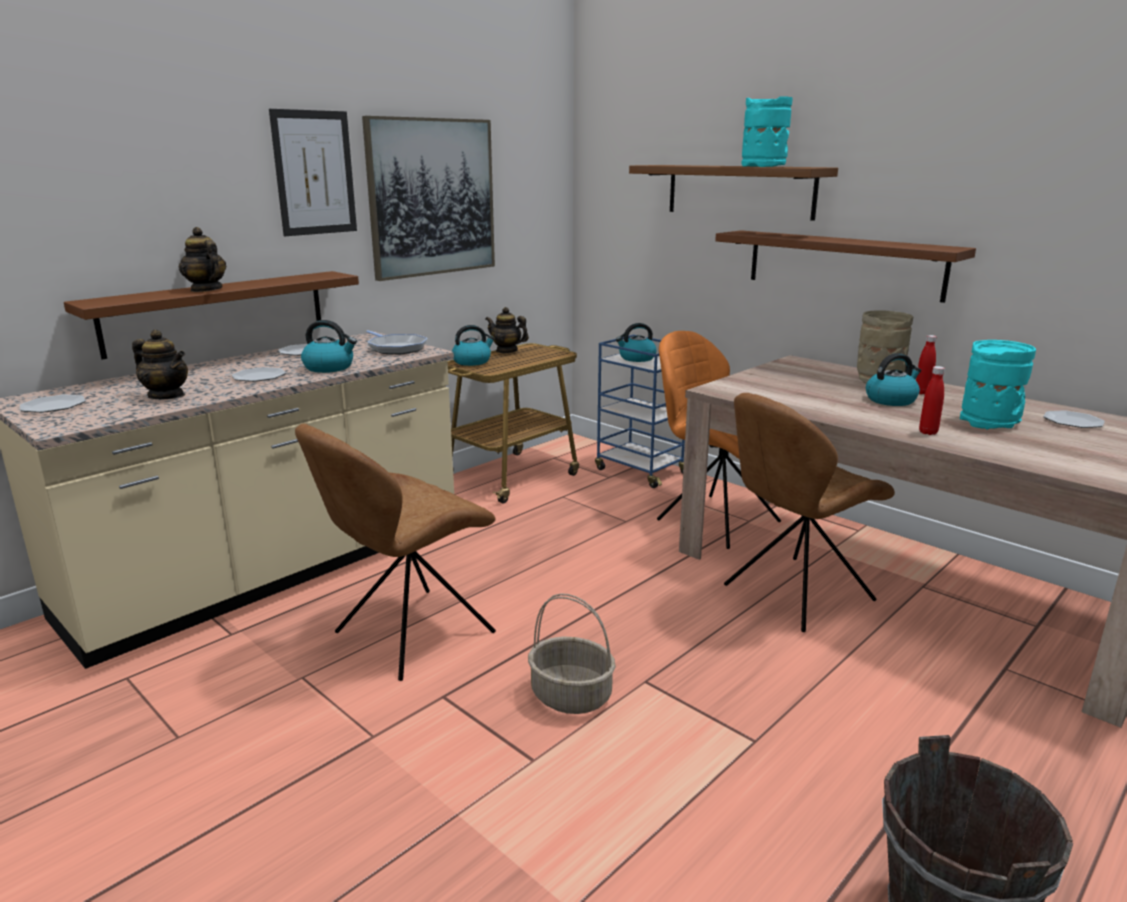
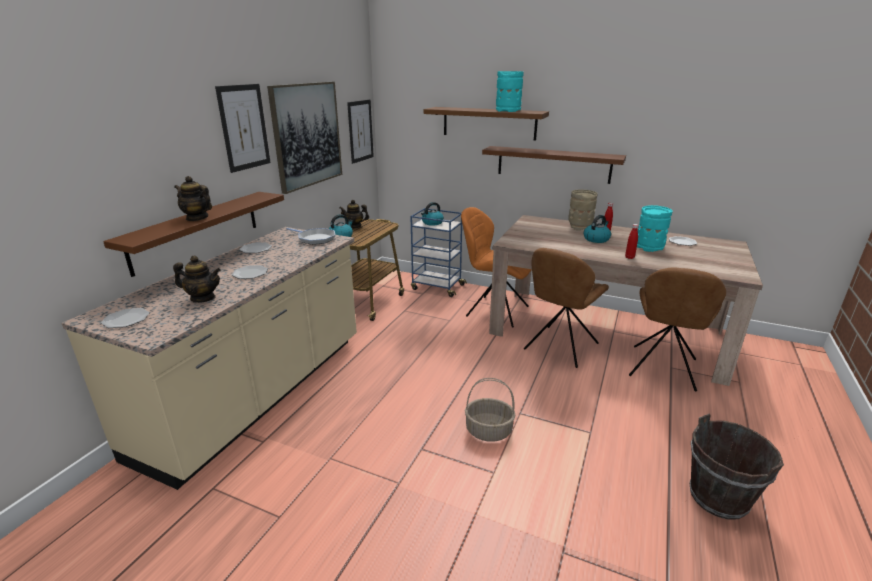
camera: 20 degrees left, 5 degrees up
(330, 367) = (289, 260): kettle -> none
(409, 635) = (376, 416): brown chair -> brown chair (662, 369)
(541, 203) = (360, 131): none -> picture

